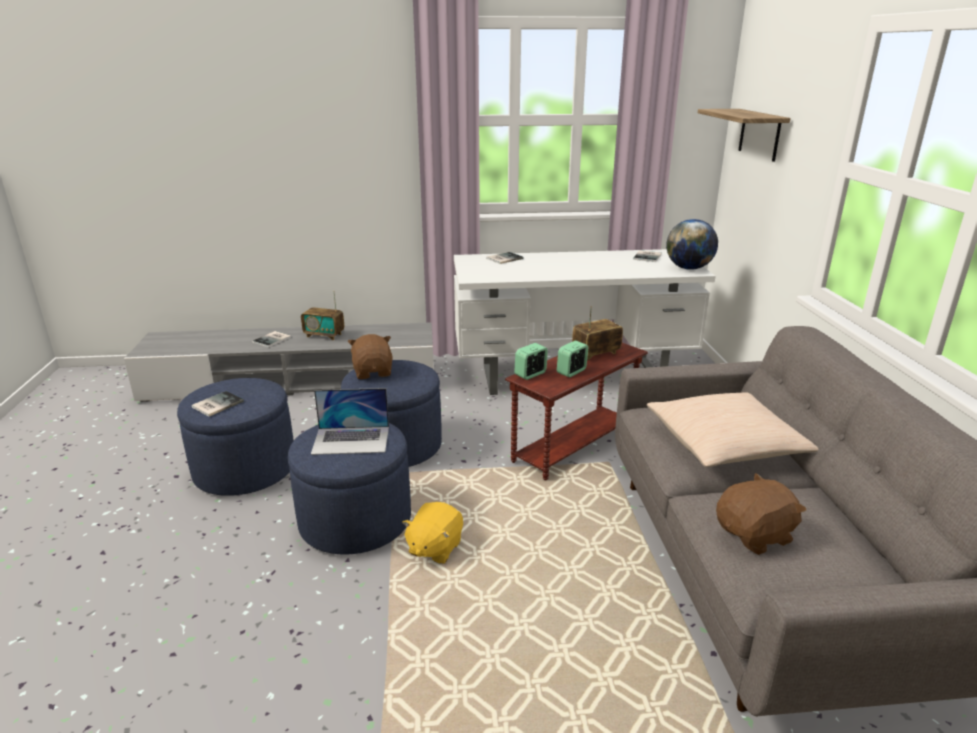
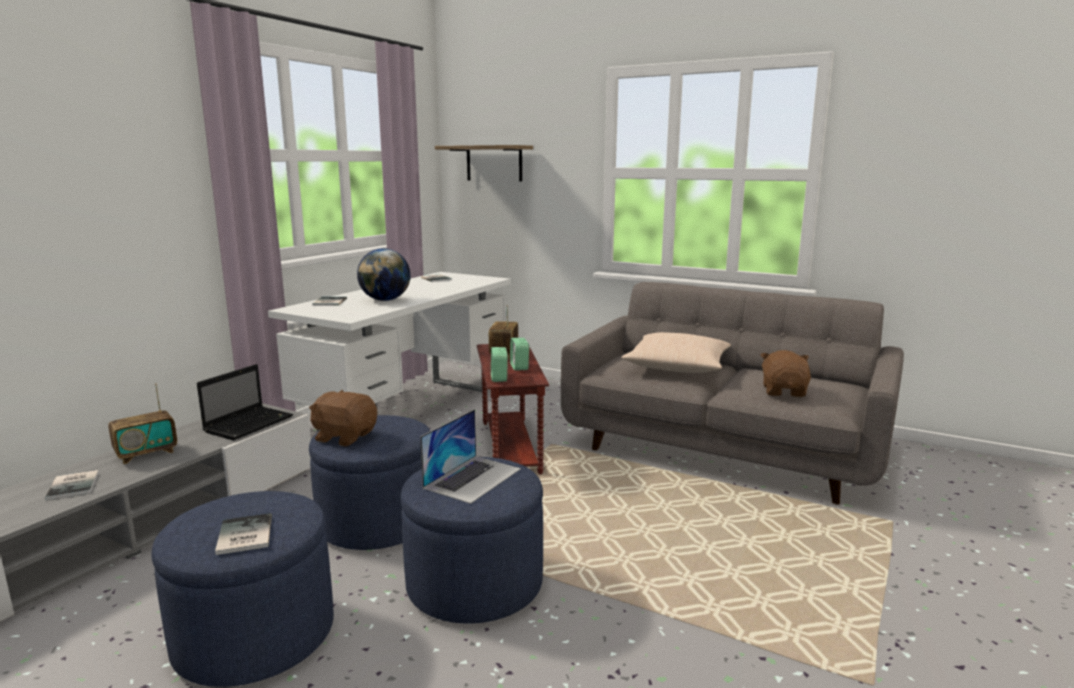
camera: 55 degrees left, 10 degrees down
(395, 338) = (250, 424): none -> laptop
(434, 548) = (570, 554): yellow plush toy -> none
(689, 268) = (483, 278): globe -> globe (385, 300)

